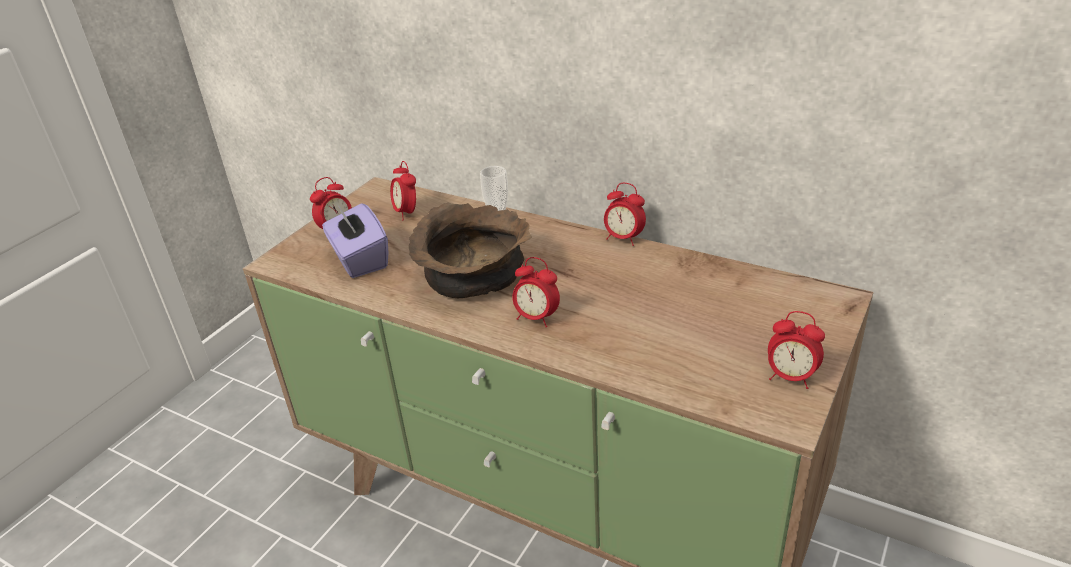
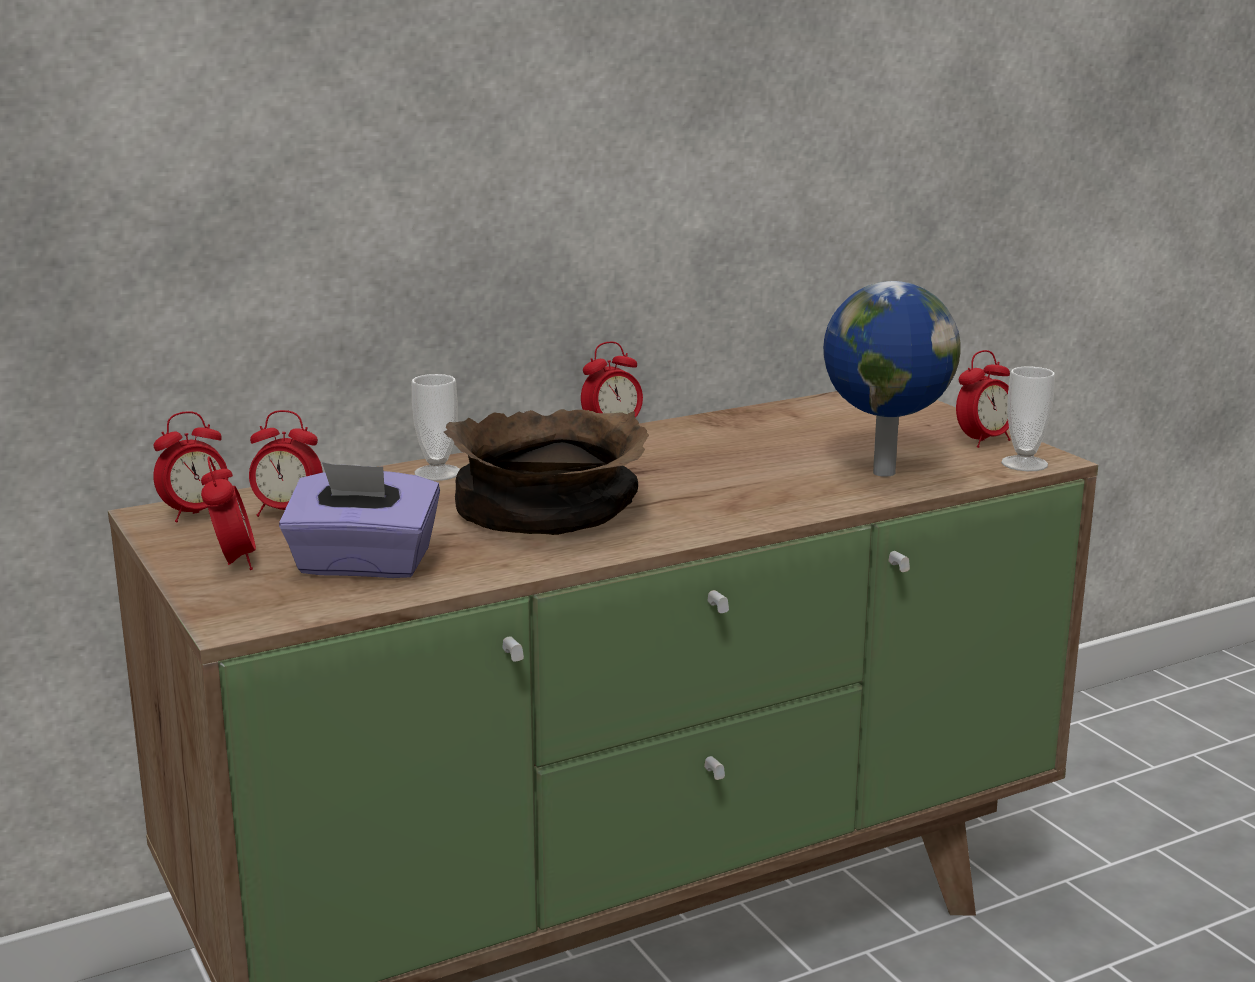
camera: 60 degrees left, 15 degrees down
(536, 318) = (709, 505): alarm clock -> alarm clock (196, 514)
(667, 357) = (881, 472): none -> globe
(764, 413) = (1024, 463): none -> cup

